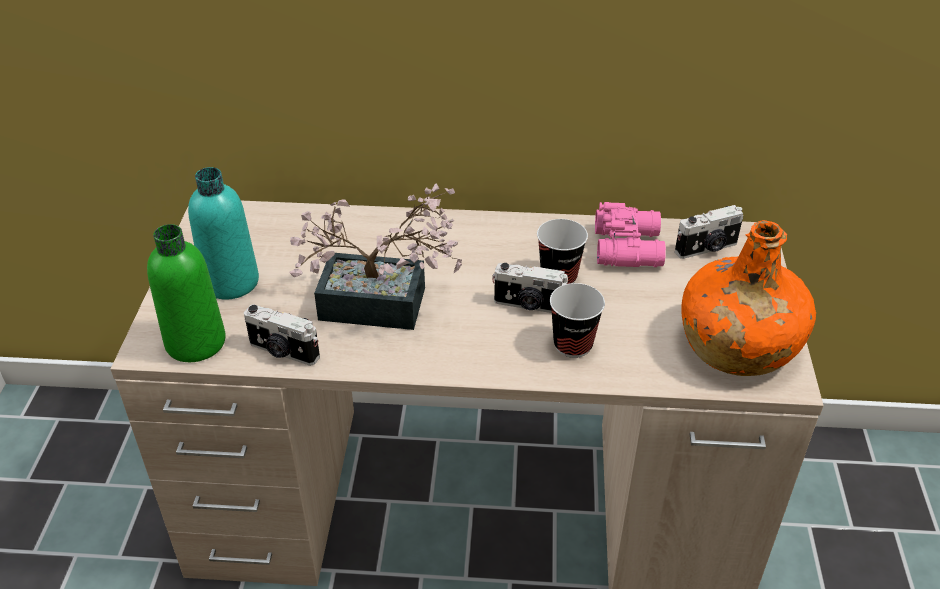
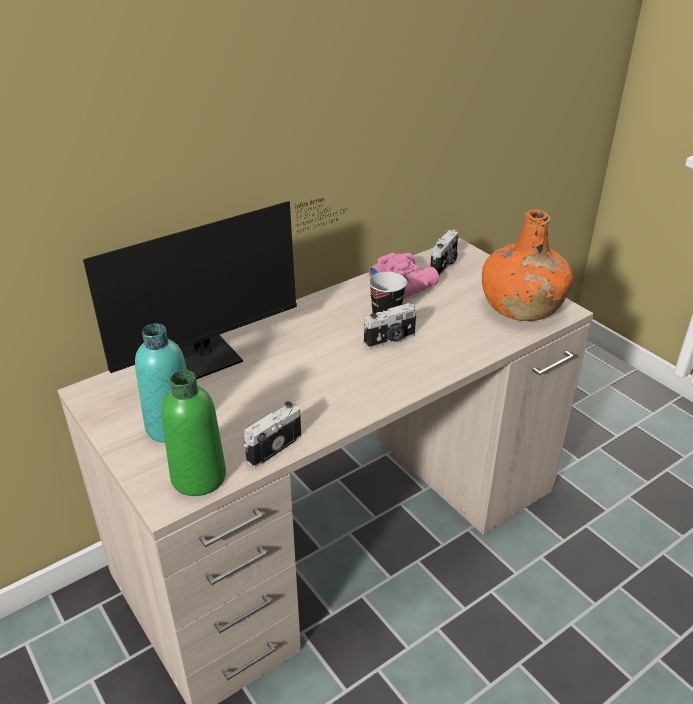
camera: 40 degrees left, 5 degrees down
(283, 352) = (272, 447): camera -> camera turned 150 degrees clockwise
(348, 233) = (217, 355): none -> monitor
(385, 306) = (303, 384): potted plant -> none
(573, 345) = (442, 348): cup -> none

